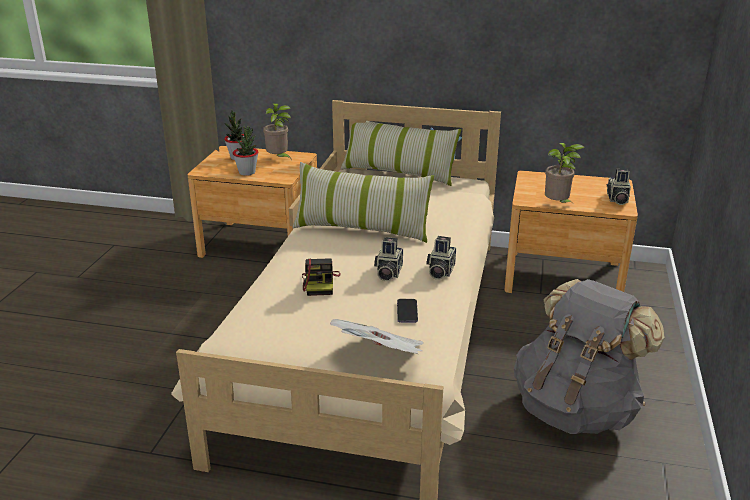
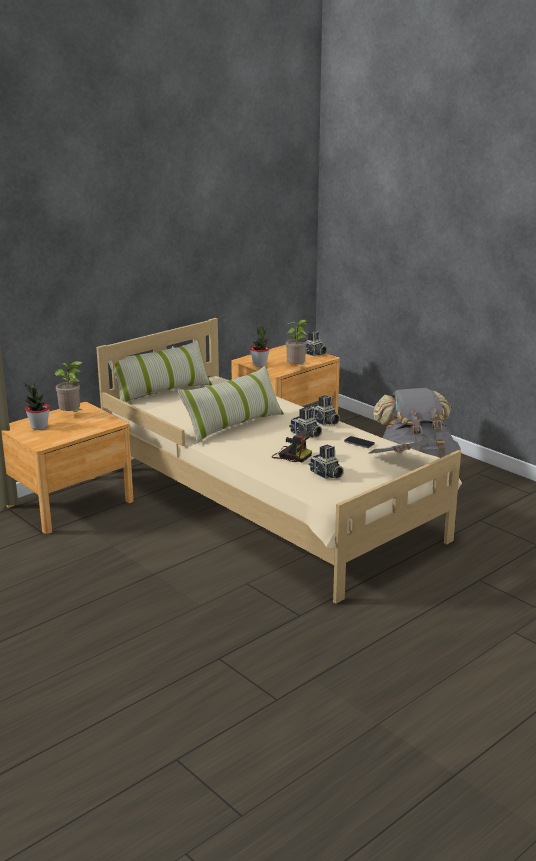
camera: 55 degrees left, 5 degrees down
(247, 172) = (77, 431): potted plant -> potted plant (259, 364)
(291, 321) = (326, 475): none -> camera

